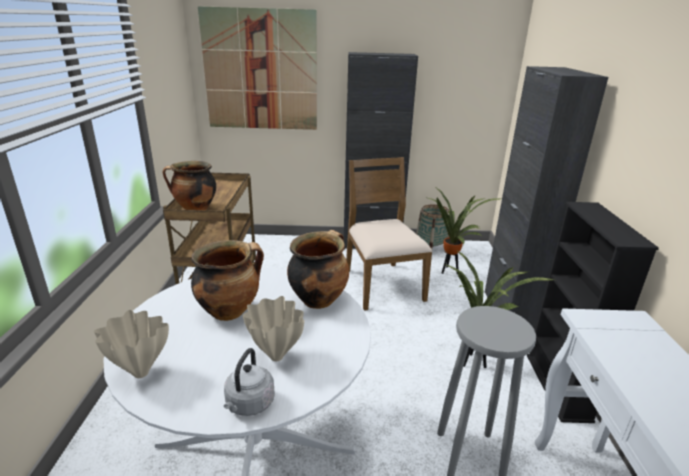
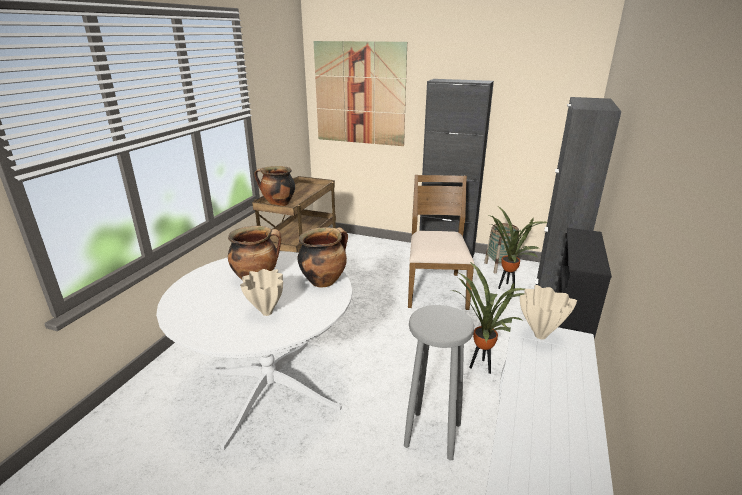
camera: 20 degrees right, 0 degrees up
(139, 373) = (178, 306): beige vase -> beige vase (539, 336)
(249, 404) = (229, 337): grey kettle -> none

